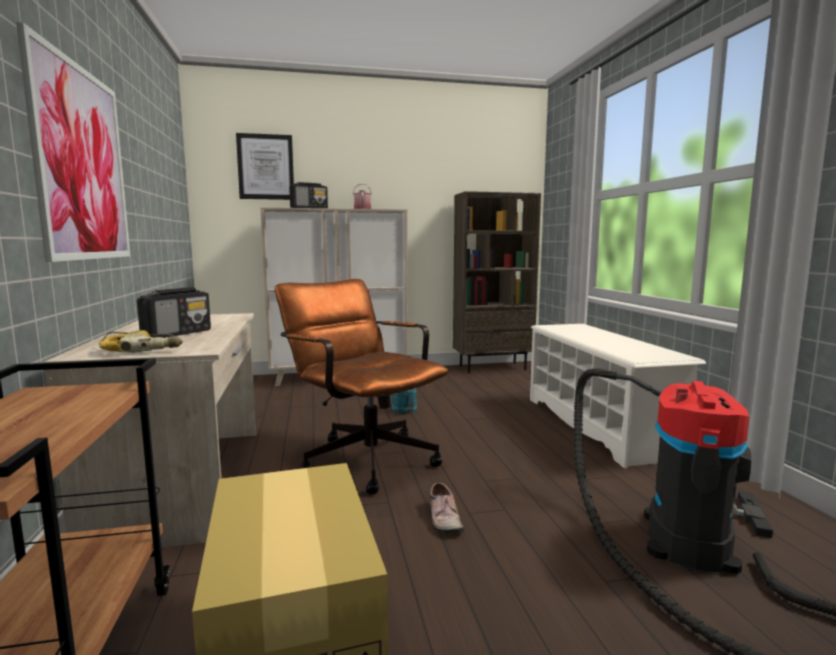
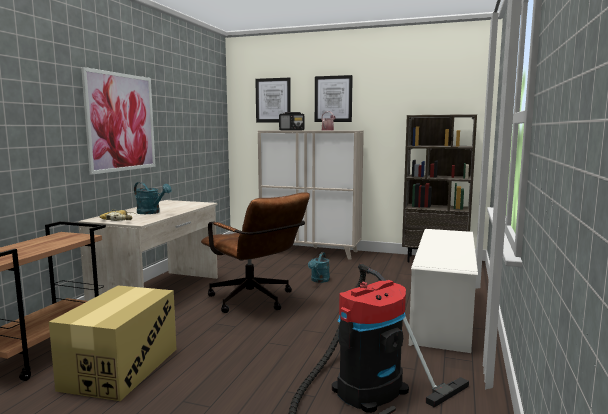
camera: 30 degrees right, 0 degrees up
(177, 334) = (151, 212): radio -> turquoise watering can
(356, 169) = (333, 99): none -> picture
(363, 456) = (255, 301): brown office chair -> brown office chair turned 150 degrees clockwise
(443, 519) = (250, 341): shoe -> none

